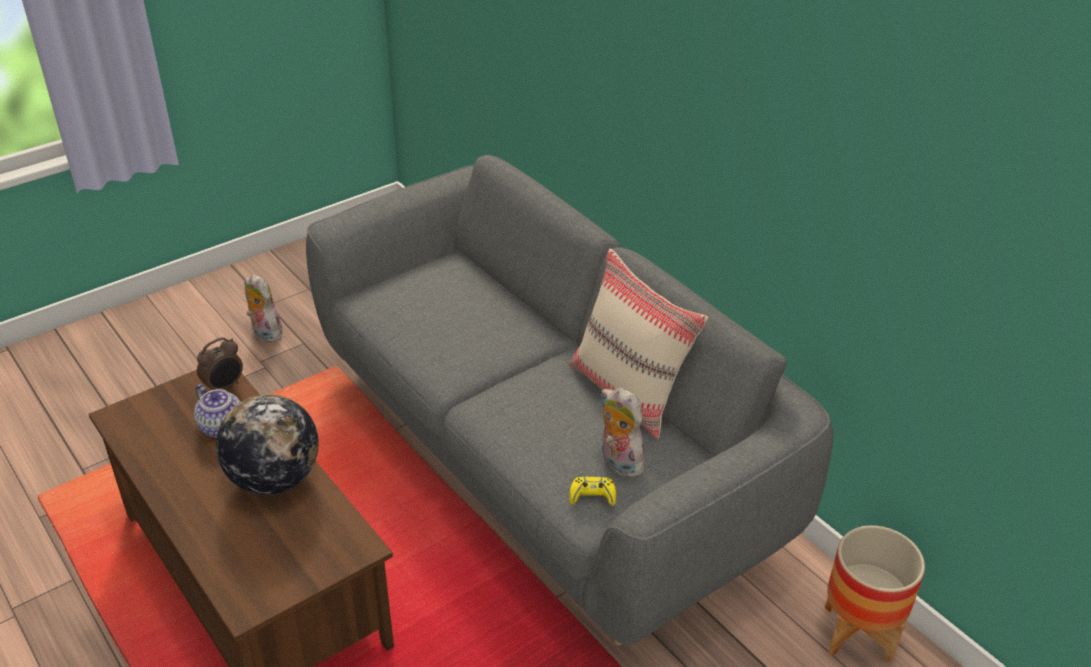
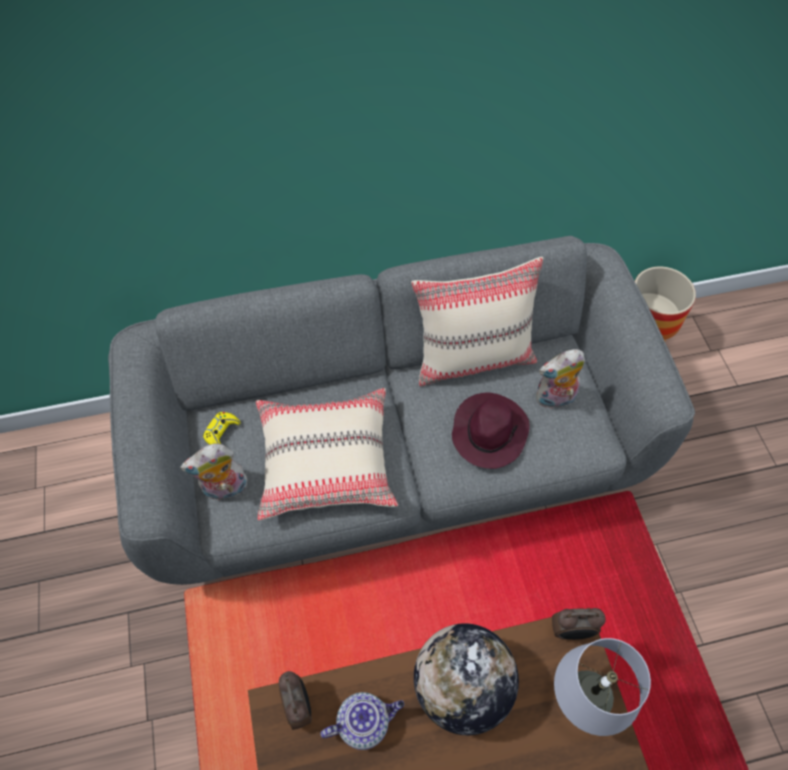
camera: 65 degrees left, 20 degrees up
(264, 333) = (86, 649): plush toy -> plush toy (224, 489)
(290, 566) = (581, 702): none -> grey table lamp
(360, 543) = (571, 631): none -> alarm clock
(451, 330) = (326, 460): none -> beige pillow
(545, 422) = (489, 431): none -> purple hat
(592, 496) = (584, 432): yellow game controller -> yellow game controller (222, 433)

